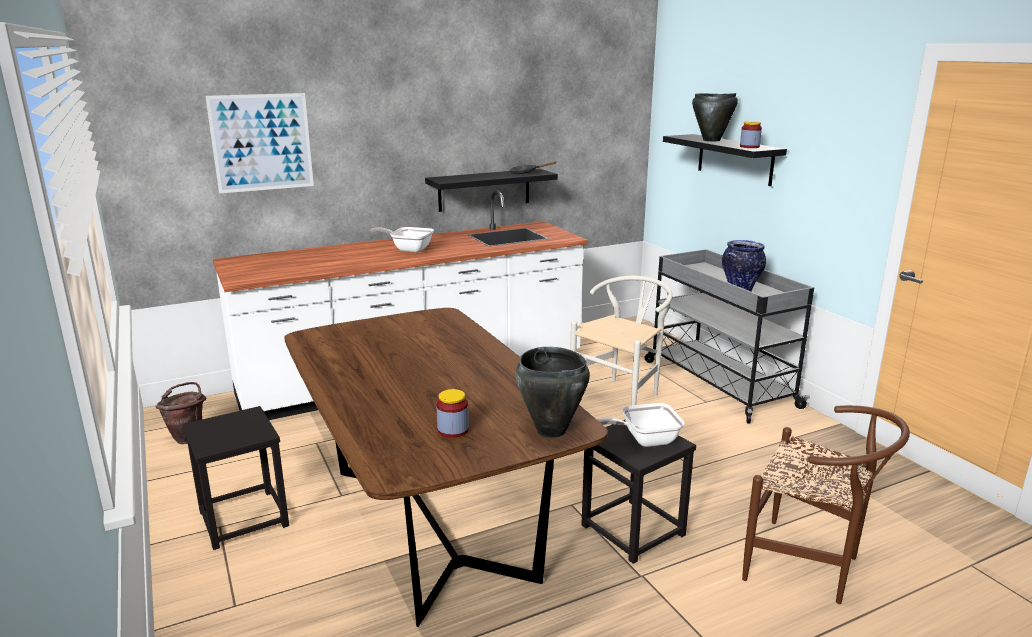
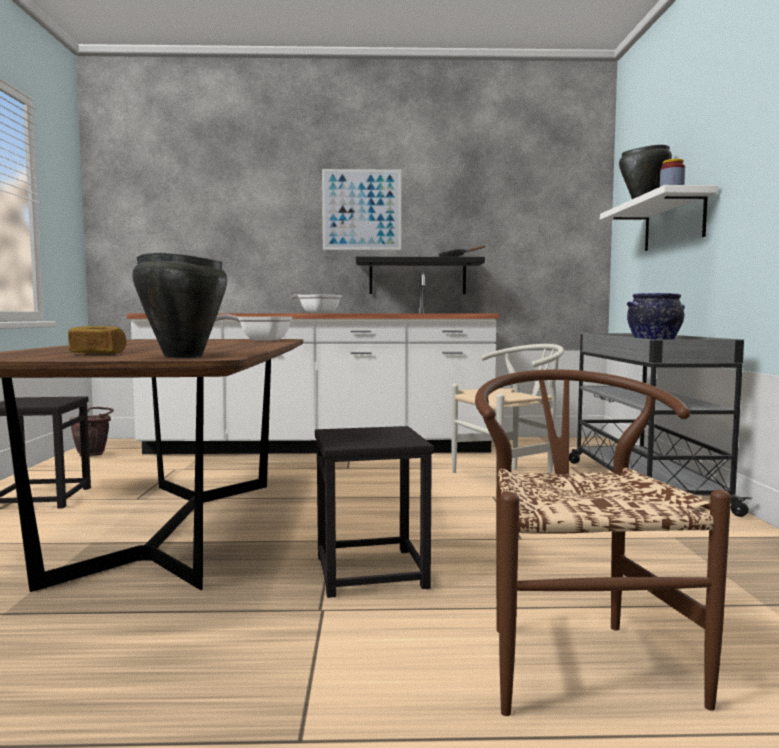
camera: 25 degrees right, 15 degrees down
(261, 142) = (212, 218): picture -> picture (361, 210)
(453, 430) = (98, 353): jar -> bread
(643, 440) = (375, 437): frying pan -> frying pan (260, 340)
(735, 159) = (673, 223): black shelf -> white shelf
(810, 567) = (576, 657): brown chair -> brown chair turned 150 degrees counterclockwise

